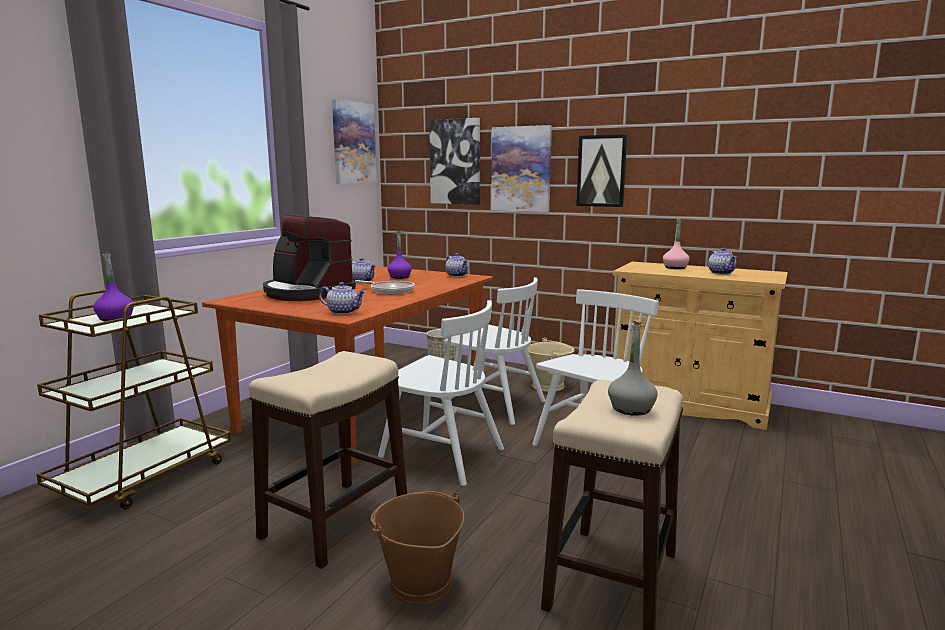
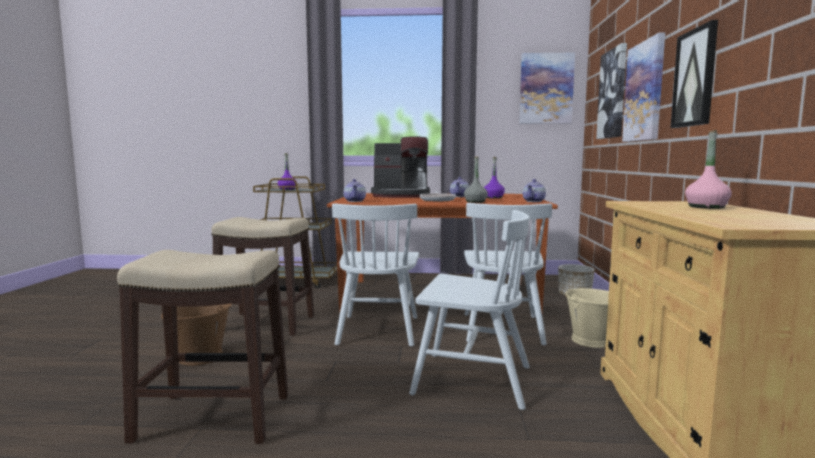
camera: 65 degrees right, 5 degrees down
(307, 293) = (401, 196): coffee machine -> coffee machine turned 105 degrees counterclockwise
(631, 409) = (199, 259): grey bottle -> grey bottle (475, 202)
(722, 273) = (724, 215): teapot -> none

